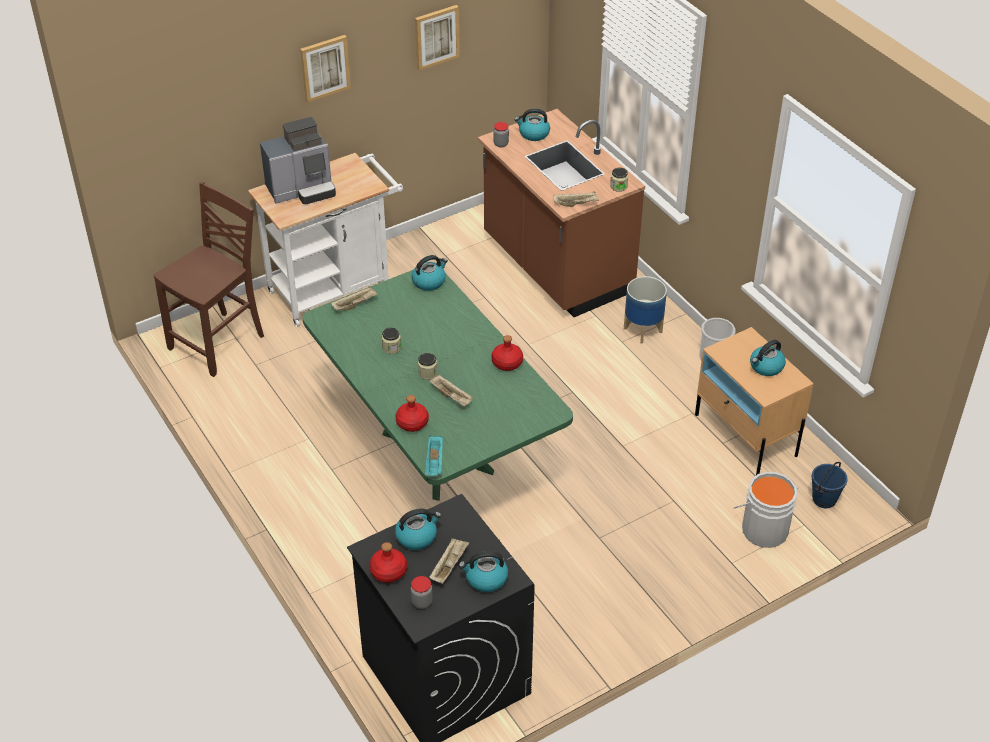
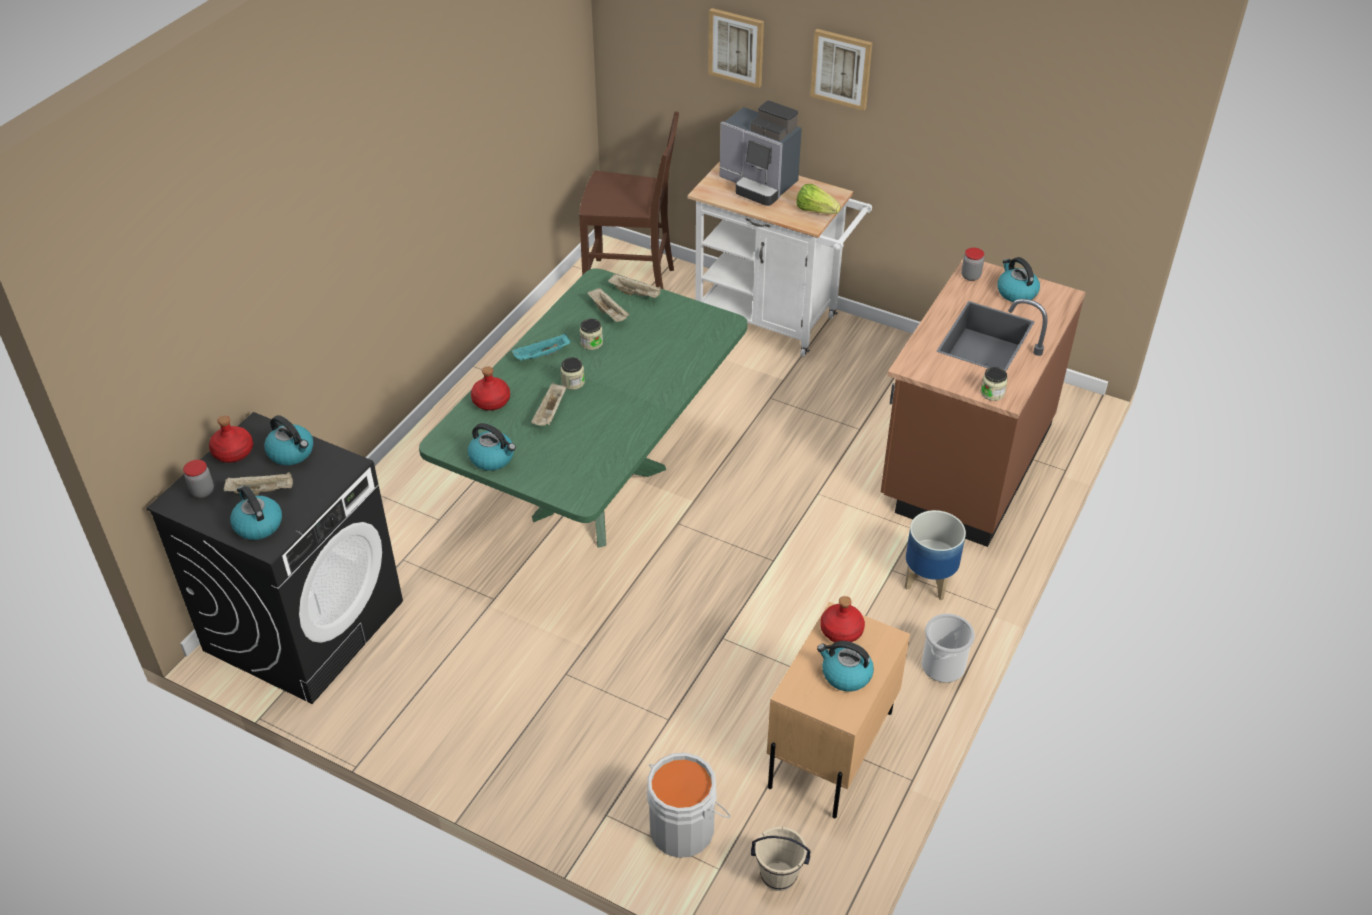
camera: 60 degrees right, 0 degrees up
(361, 178) = (815, 211): none -> lettuce
(429, 281) = (715, 327): kettle -> kettle (493, 458)
(434, 462) = (444, 439): turquoise tray -> turquoise tray (542, 355)
(436, 36) = (989, 114): picture -> picture (736, 47)
(506, 363) = (634, 432): red bottle -> red bottle (841, 630)
(576, 204) = (923, 371): beige tray -> beige tray (609, 313)
(824, 500) = (778, 876): blue bucket -> beige bucket

